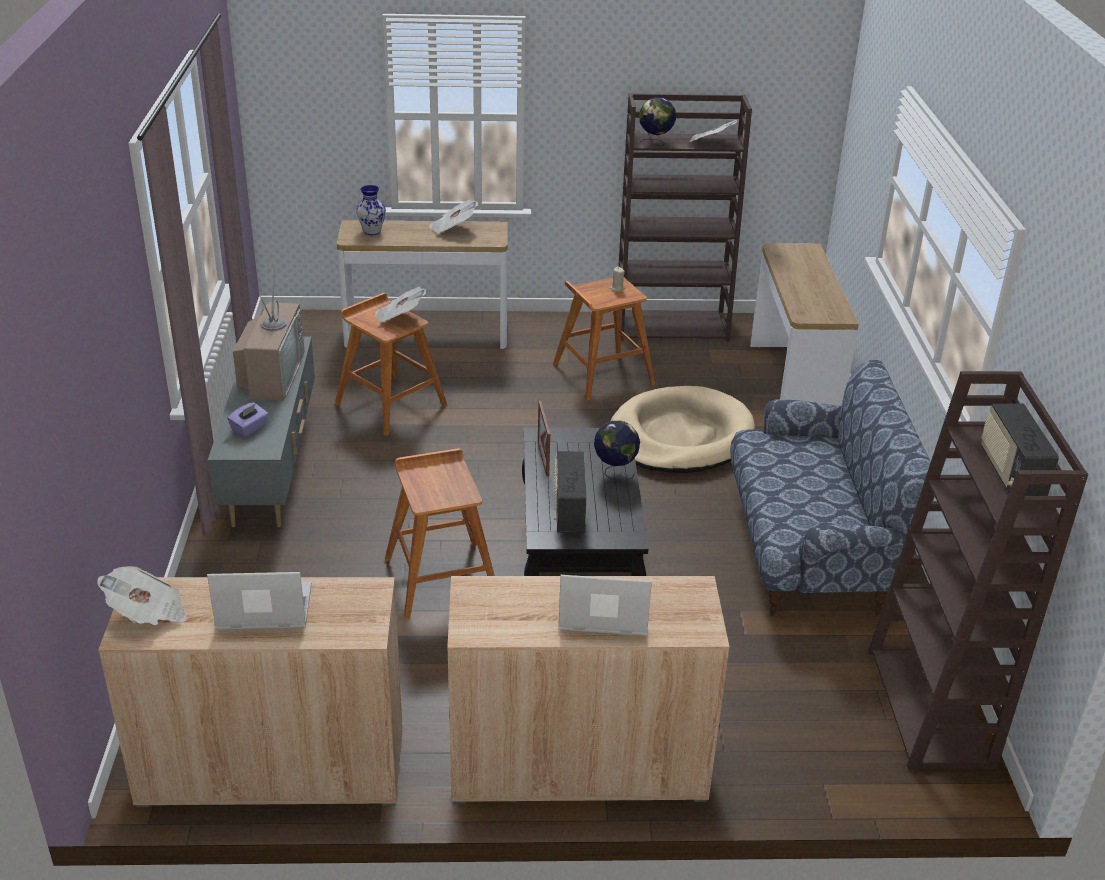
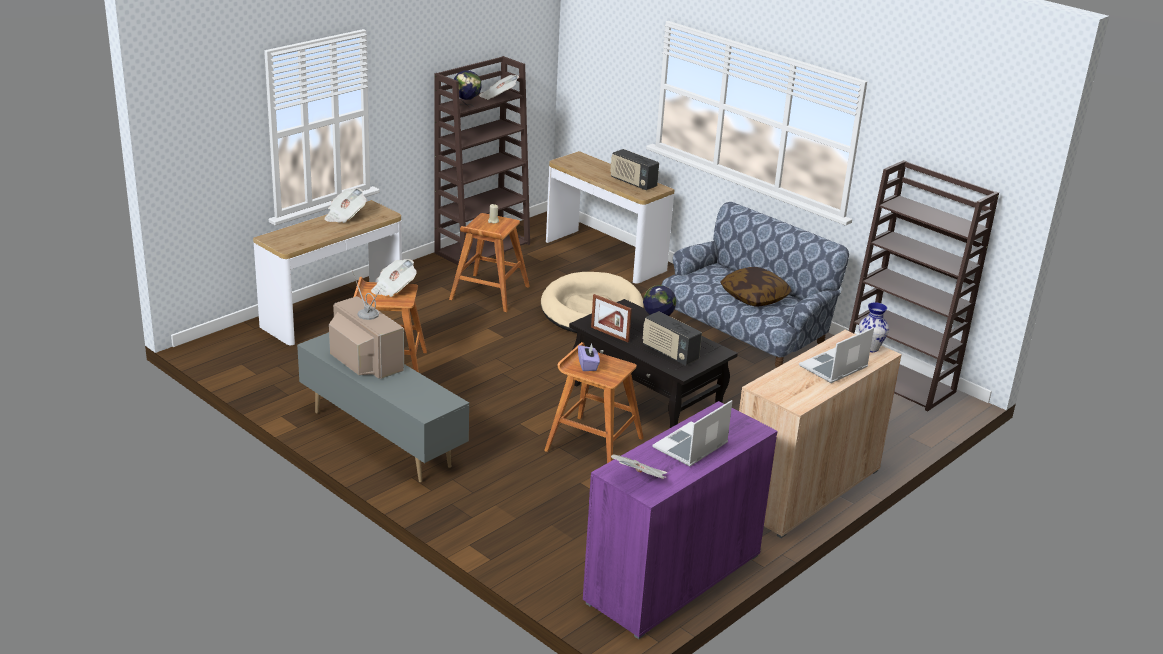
camera: 45 degrees left, 5 degrees down
(249, 429) = (415, 395): purple tissue box -> purple tissue box (588, 365)
(273, 768) = (673, 578): beige cabinet -> purple cabinet
(371, 231) = (291, 237): vase -> vase (869, 348)
(809, 497) = (754, 297): none -> pillow
(1010, 475) = (936, 215): radio -> radio (633, 183)

